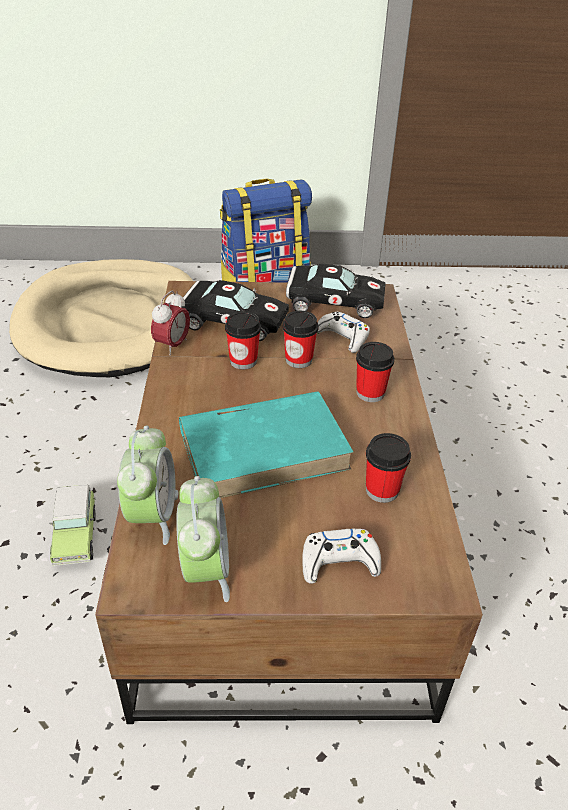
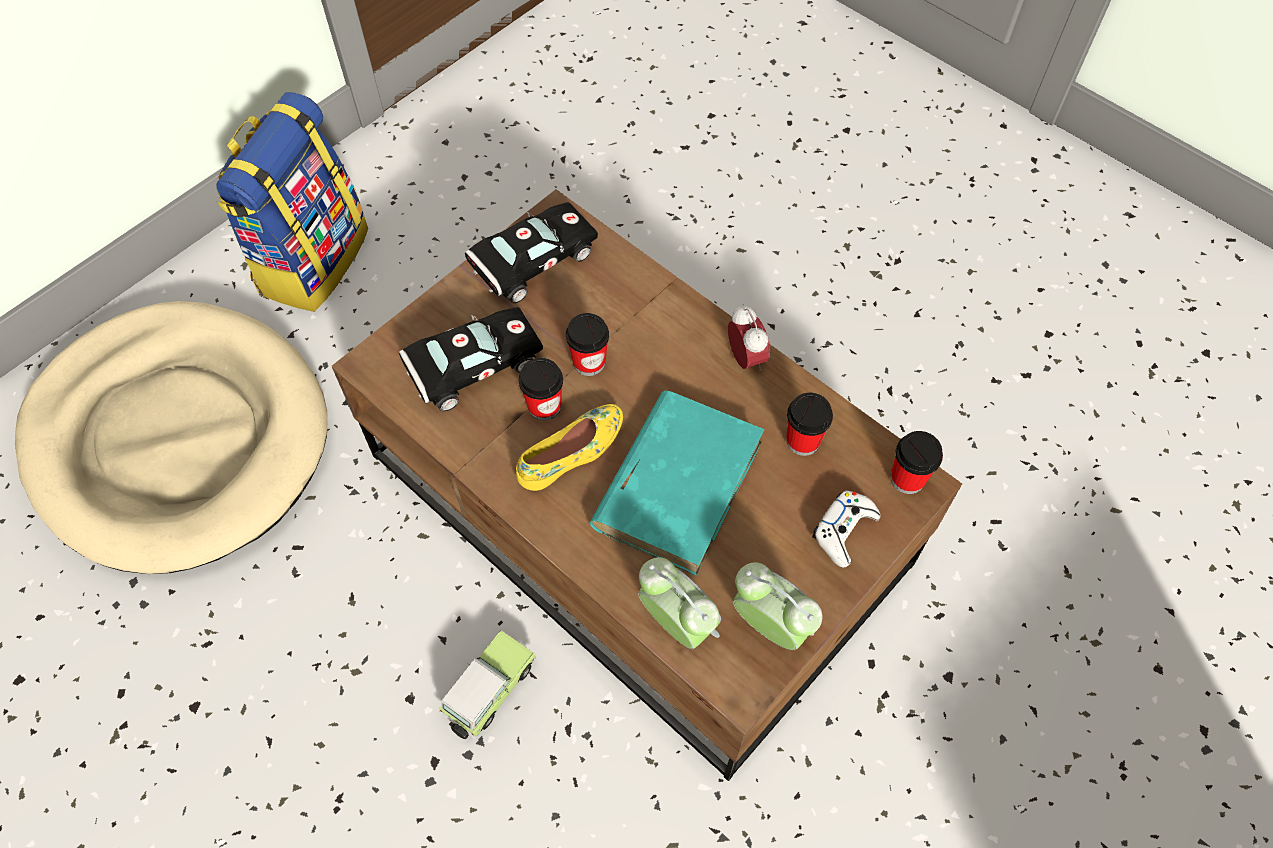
camera: 45 degrees left, 20 degrees up
(76, 535) = (488, 692): toy car -> toy car turned 90 degrees counterclockwise
(172, 345) = (457, 445): alarm clock -> alarm clock (746, 359)
(226, 390) = (572, 452): none -> yellow shoe
(342, 337) = (593, 301): white game controller -> none
(370, 393) = (688, 348): cup -> cup (907, 478)

